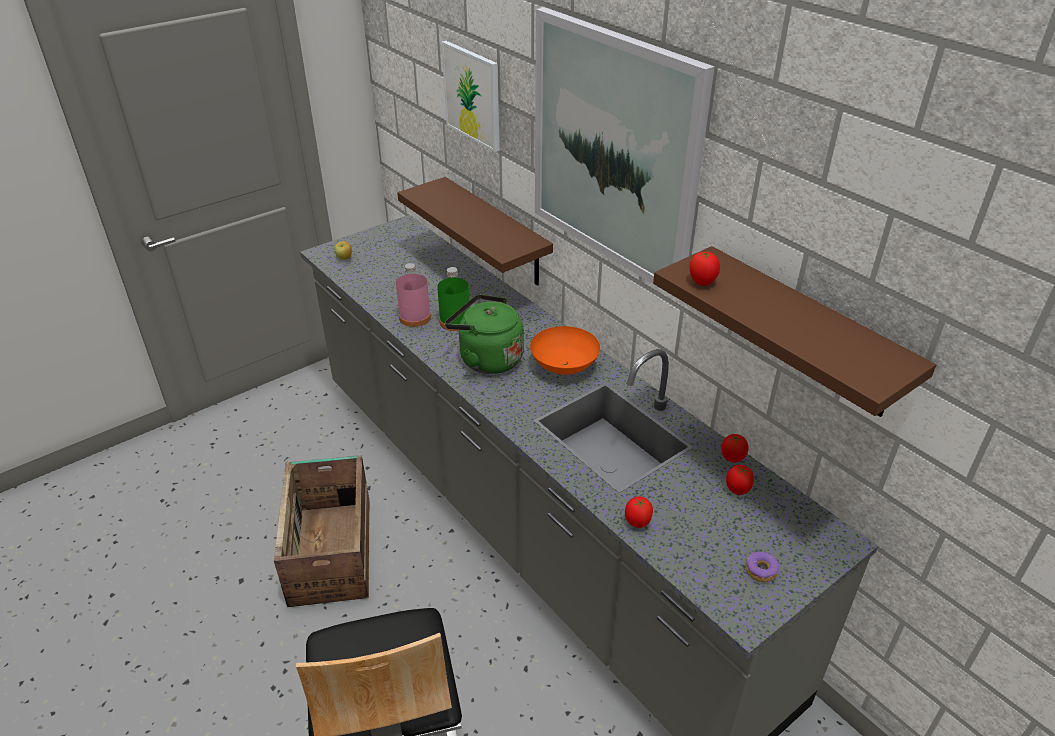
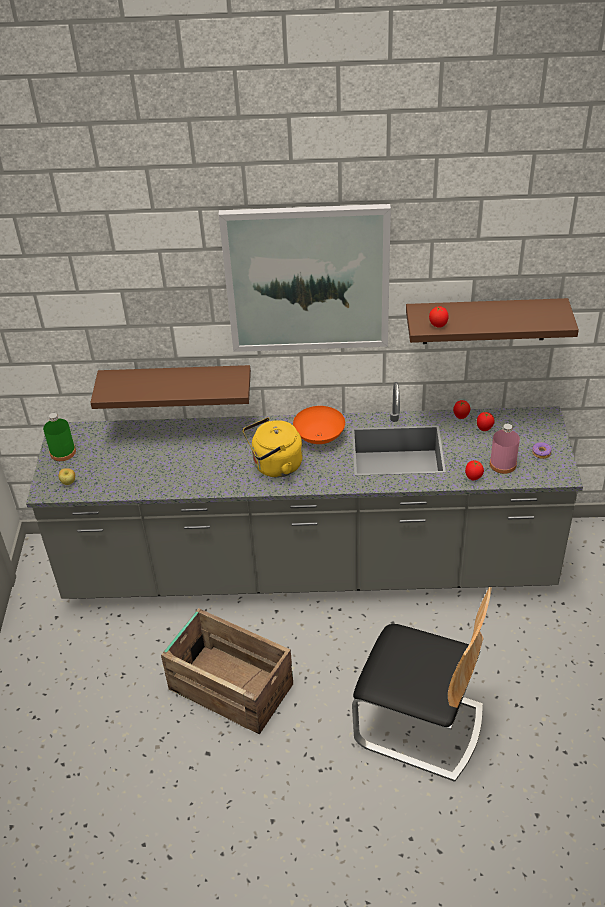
camera: 50 degrees left, 5 degrees up
(415, 317) = (191, 479): pink bottle -> pink bottle (502, 464)
(455, 321) = (218, 462): green bottle -> green bottle (63, 452)
(472, 95) = (132, 295): picture -> none
(487, 359) = (275, 466): green kettle -> yellow kettle

